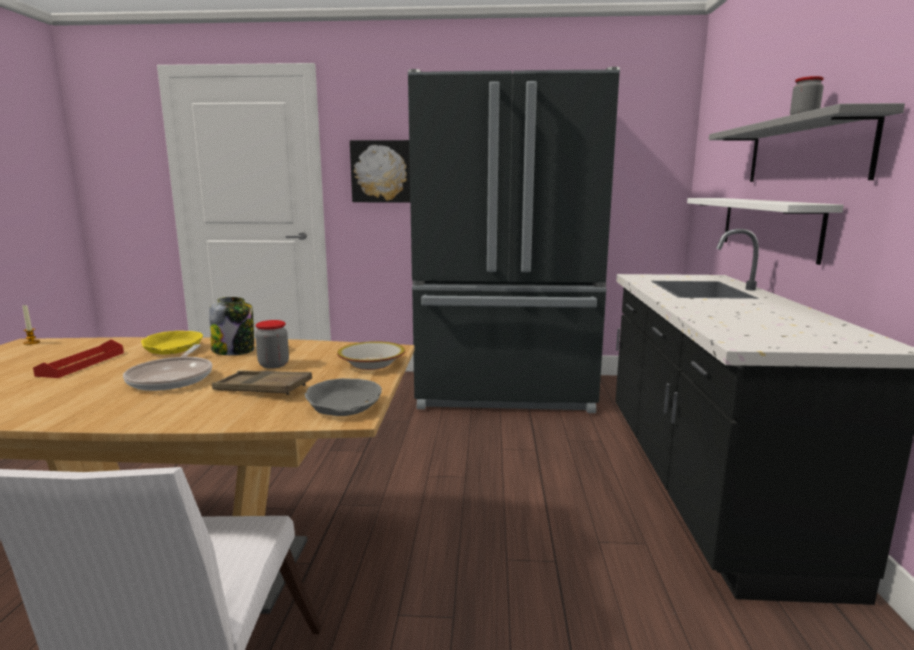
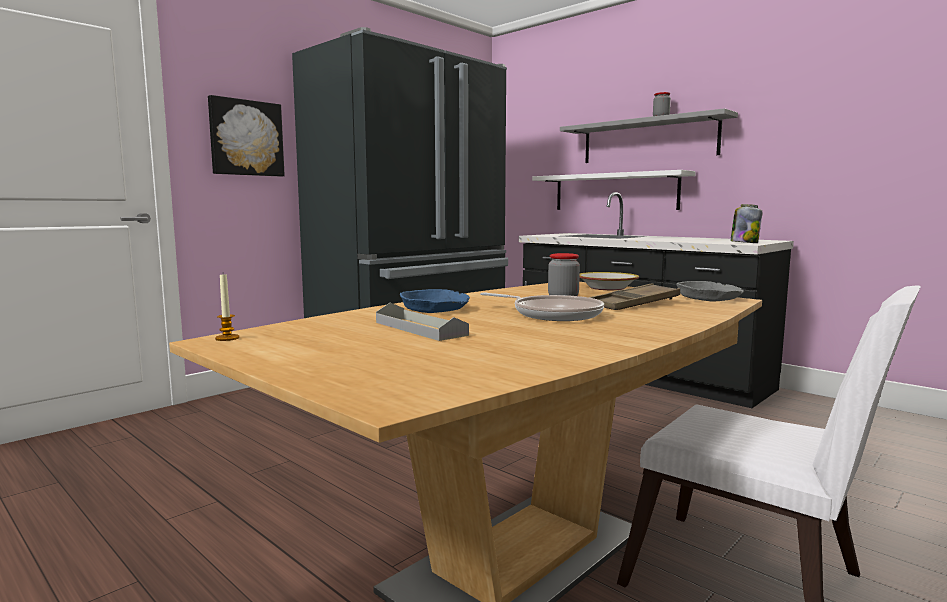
camera: 50 degrees left, 5 degrees down
(82, 364) = (420, 328): red tray -> grey tray
(173, 350) = (435, 309): yellow bowl -> blue bowl
(234, 351) = (487, 300): jar -> jar (744, 243)

